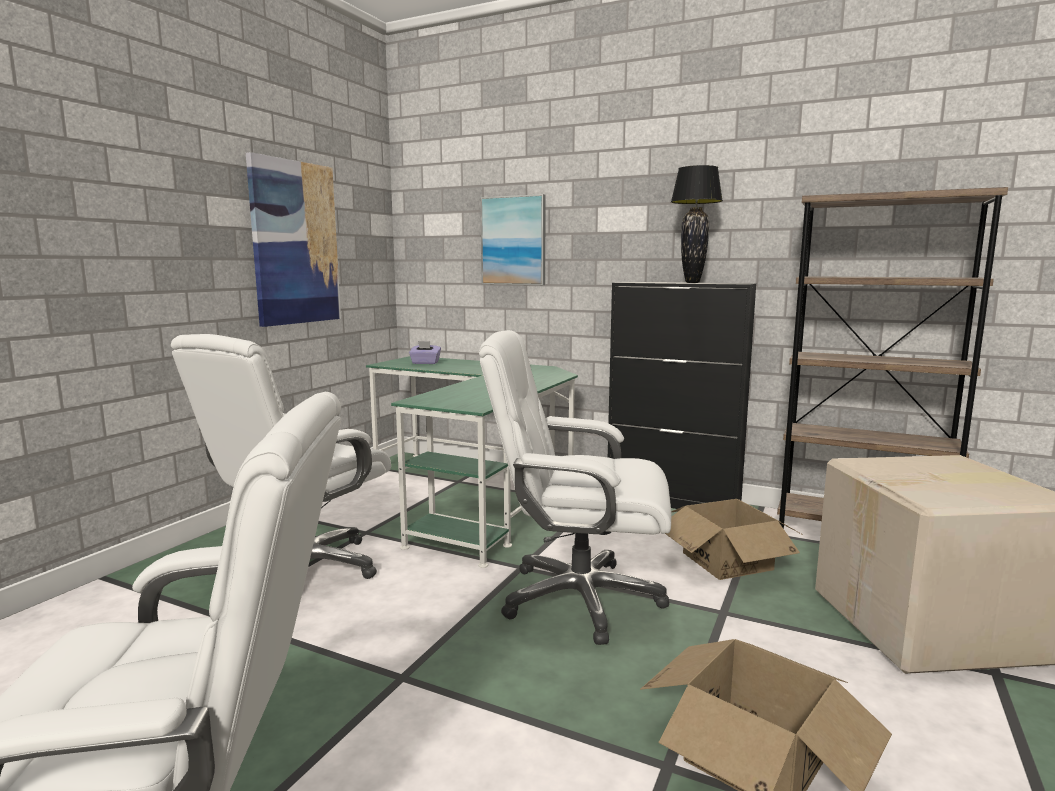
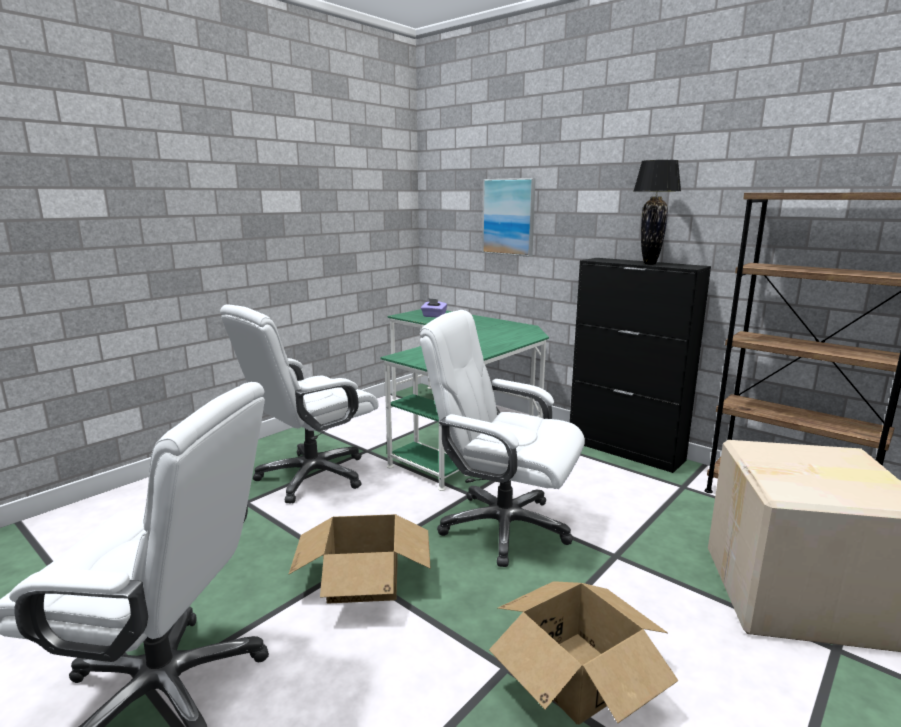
camera: 15 degrees right, 5 degrees up
(295, 243) = (331, 221): picture -> none
(727, 561) = (644, 511): cardboard box -> cardboard box (364, 580)

